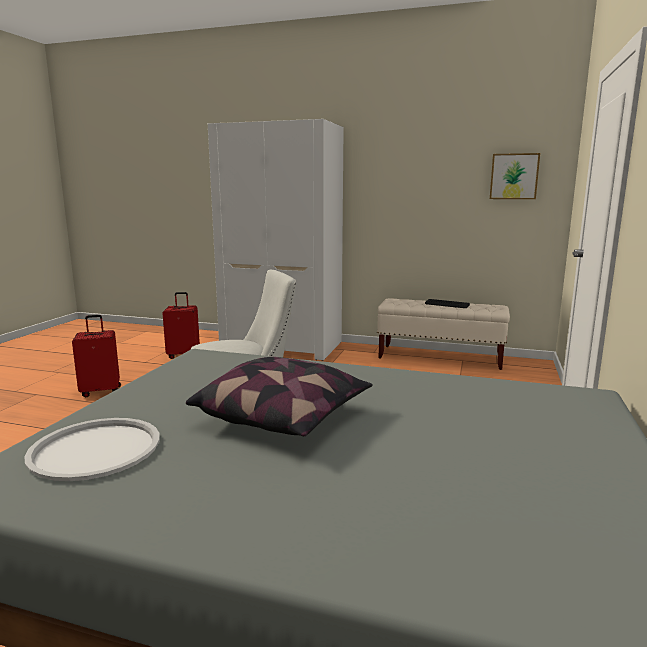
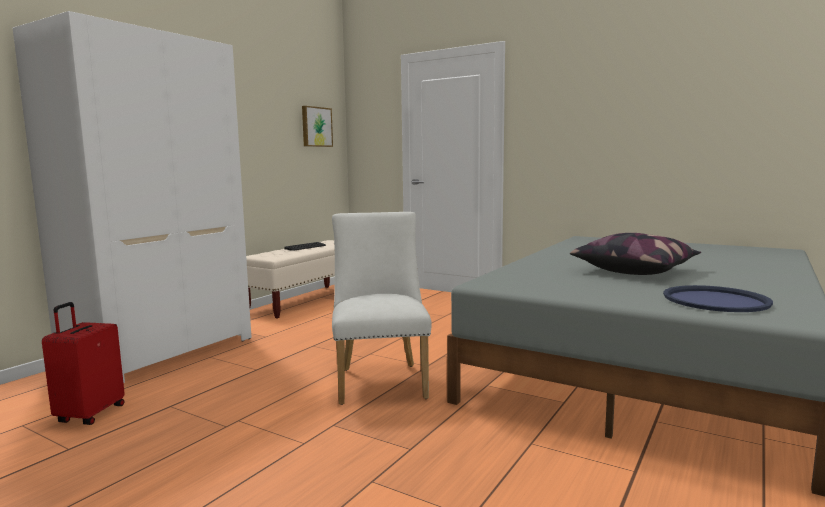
camera: 75 degrees left, 5 degrees down
(95, 449) = (715, 300): white tray -> blue tray
(101, 391) = (186, 482): red suitcase -> none

